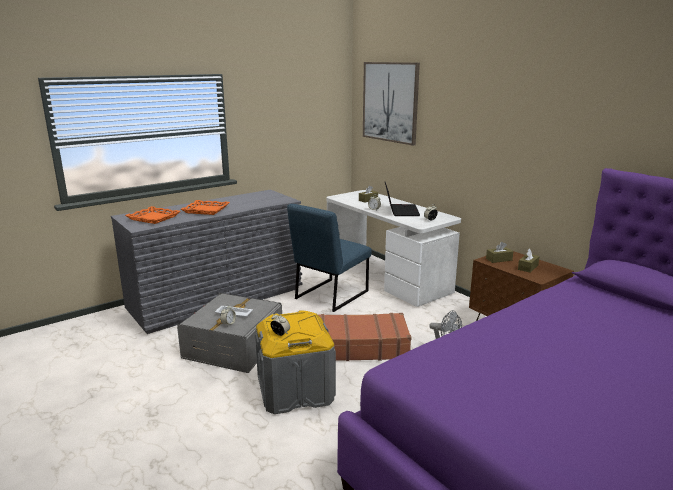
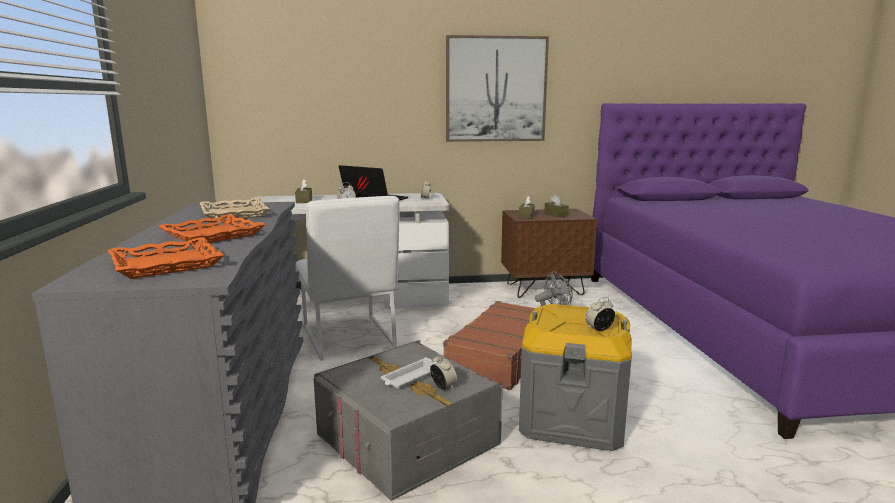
camera: 60 degrees left, 5 degrees down
(252, 201) = (233, 214): none -> beige tray
(330, 295) = (348, 338): blue chair -> white chair
(390, 102) = (293, 62): picture -> picture (496, 89)

